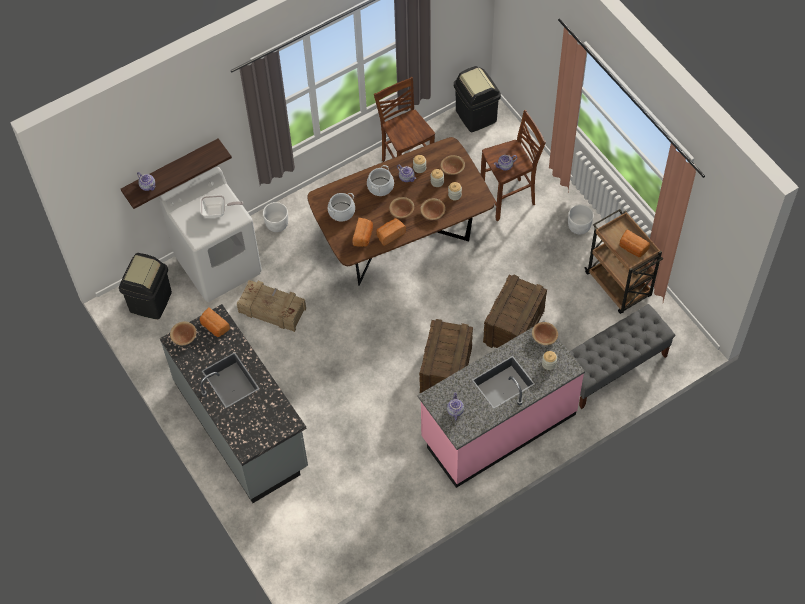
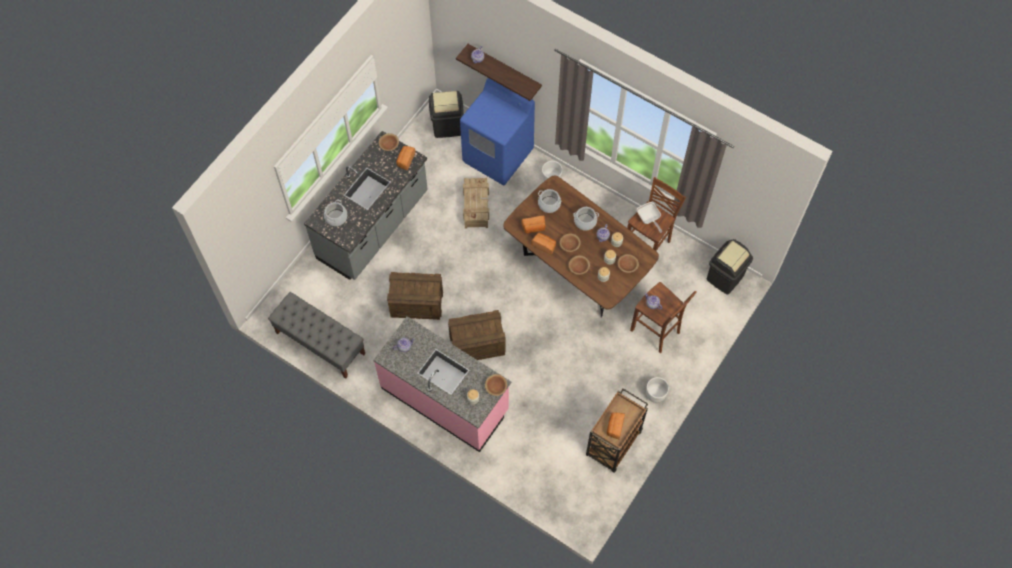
camera: 65 degrees right, 5 degrees up
(217, 212) = (499, 119): frying pan -> frying pan (648, 219)
(219, 265) = (498, 156): white washing machine -> blue washing machine
(252, 425) = (336, 217): none -> cooking pot
(513, 327) = (537, 378): crate -> crate (416, 303)
(612, 368) = (533, 465): grey bench -> grey bench (320, 343)

